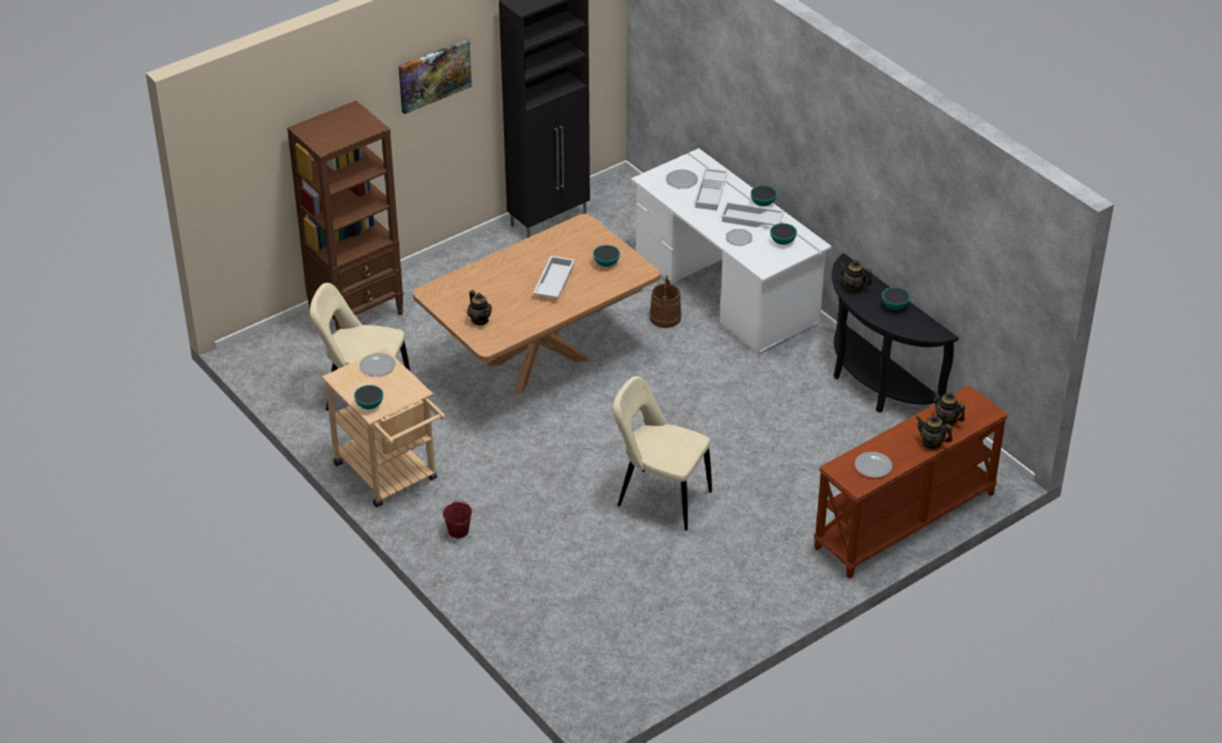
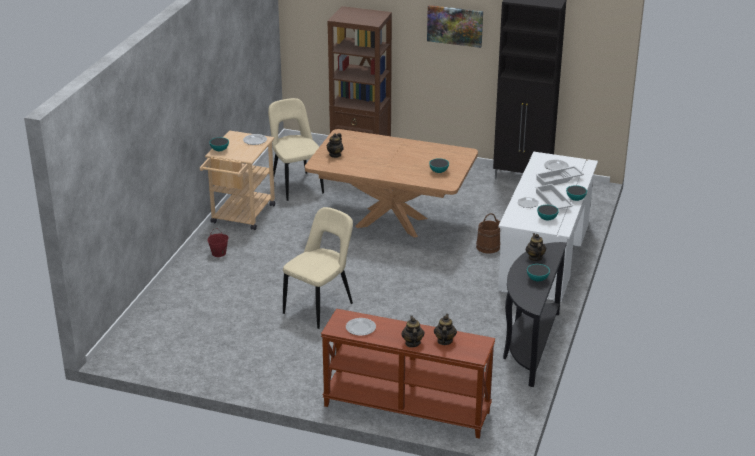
camera: 55 degrees right, 10 degrees down
(553, 282) = (399, 162): white tray -> none
(660, 498) = (320, 307): beige chair -> beige chair turned 45 degrees clockwise

